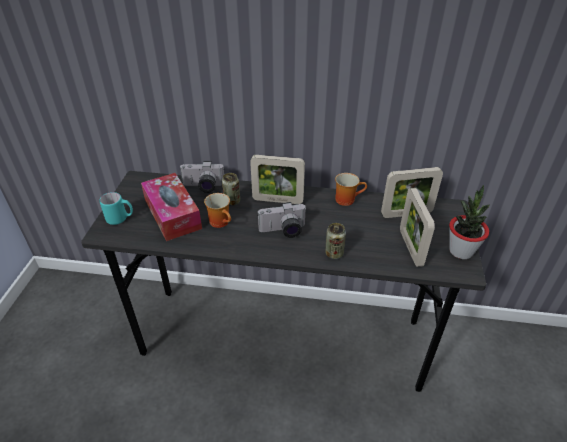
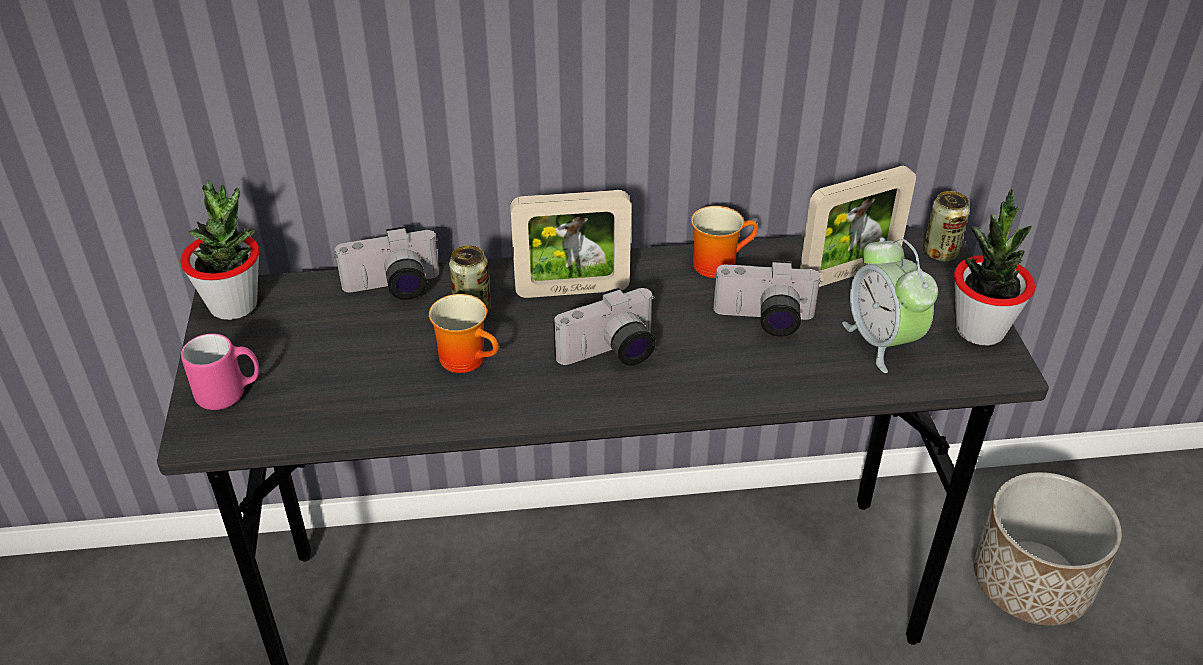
camera: 15 degrees left, 0 degrees up
(120, 219) = (230, 393): turquoise mug -> pink mug
(137, 183) = (234, 305): none -> potted plant
(172, 214) = (349, 361): tissue box -> none
(334, 253) = (735, 381): can -> can (940, 253)
(358, 228) = (764, 321): none -> camera
(410, 248) = (882, 341): picture frame -> alarm clock
(484, 375) = (1031, 581): none -> planter

